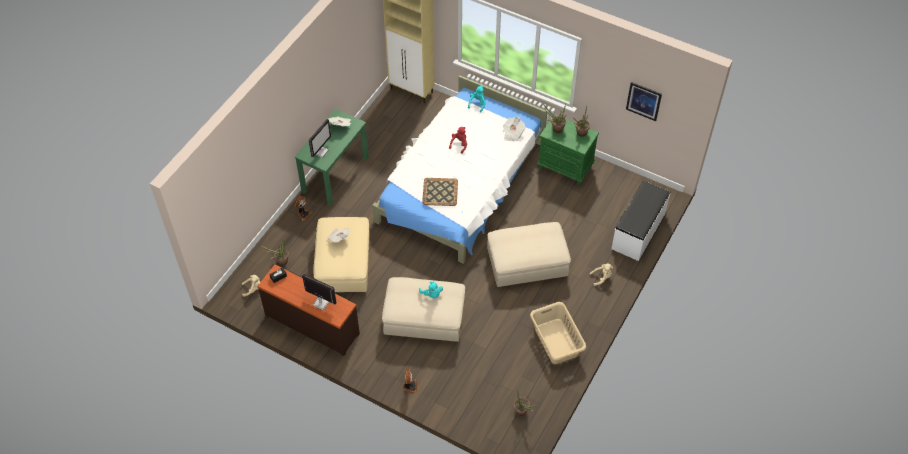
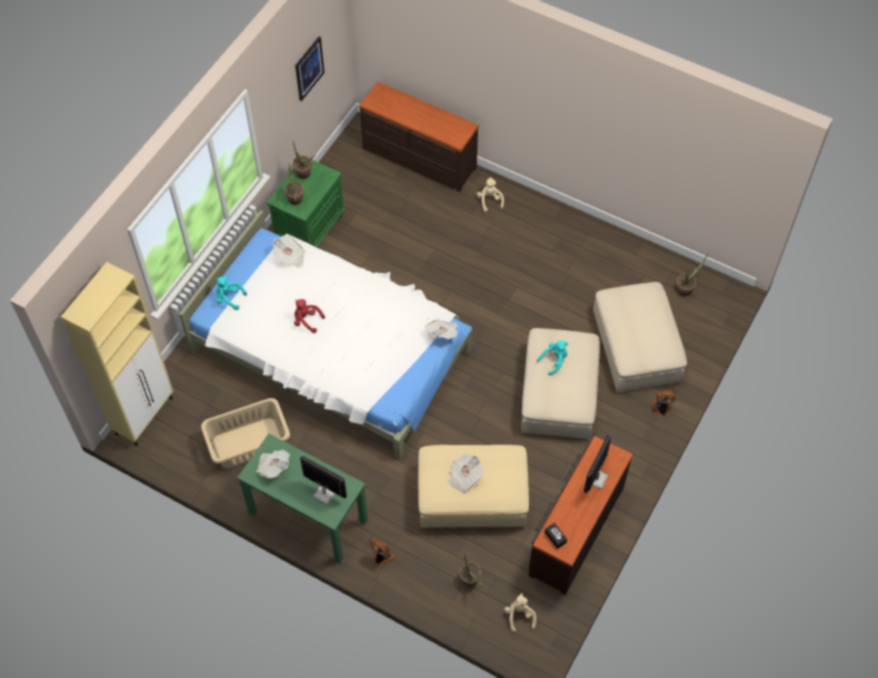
camera: 90 degrees left, 5 degrees up
(439, 192) = (395, 344): tray -> none
(449, 220) = (443, 333): none -> newspaper
(526, 263) = (469, 278): beige ottoman -> beige ottoman (636, 348)
(556, 341) = (585, 252): beige laundry basket -> beige laundry basket (249, 443)
(639, 231) = (418, 159): white bench -> brown dresser

